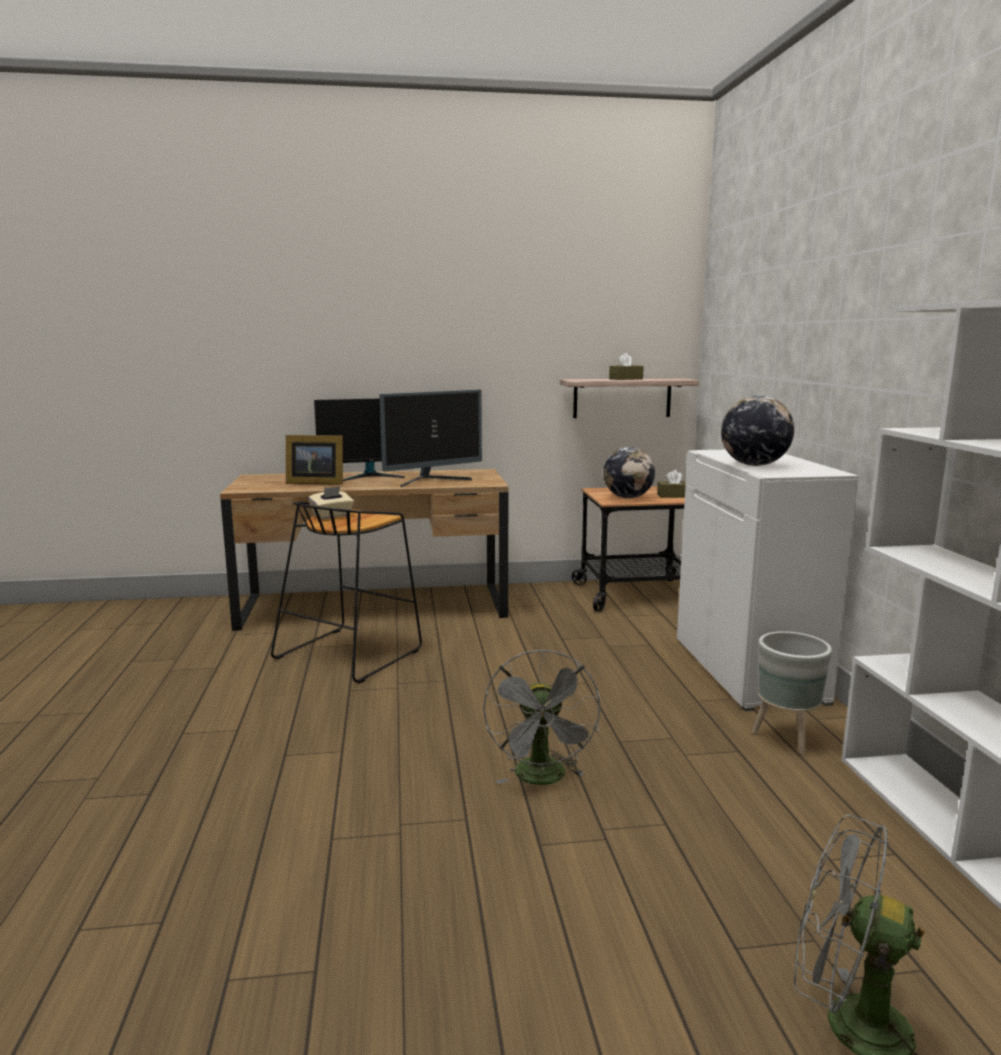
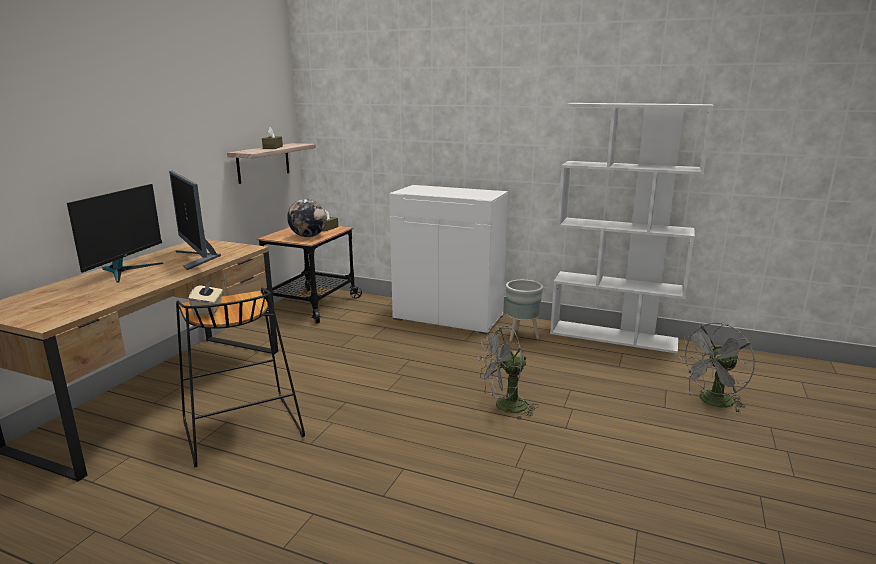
camera: 60 degrees left, 5 degrees up
(314, 482) = (97, 292): picture frame -> none
(432, 481) = (197, 259): monitor -> monitor turned 150 degrees clockwise
(543, 779) = (504, 407): grey fan -> grey fan turned 135 degrees clockwise
(754, 465) = (458, 195): globe -> none

